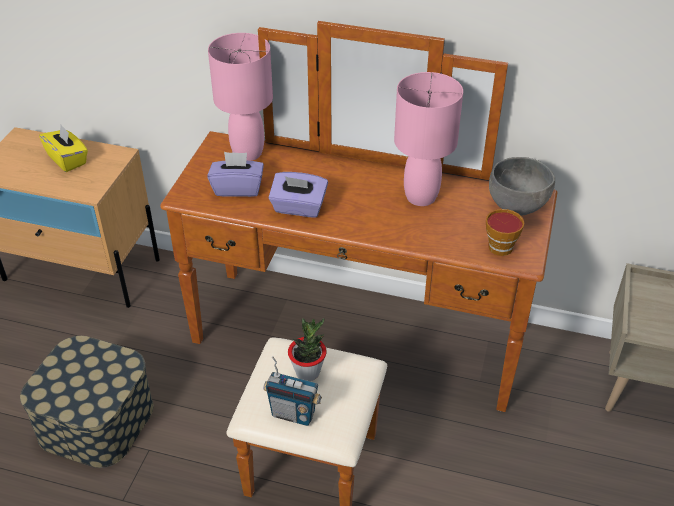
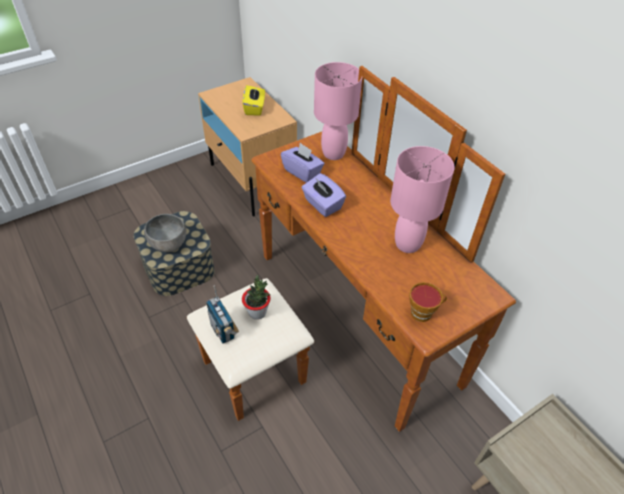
camera: 40 degrees right, 5 degrees up
(517, 206) = (469, 293): grey bowl -> grey bowl (169, 245)

